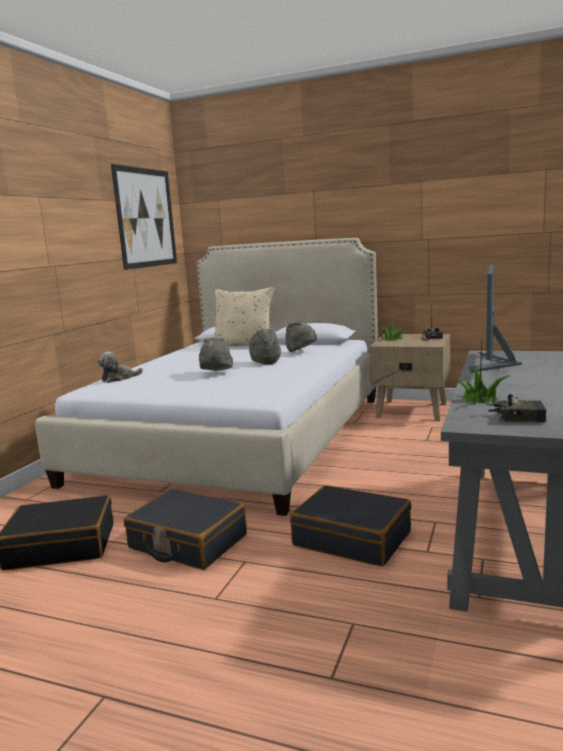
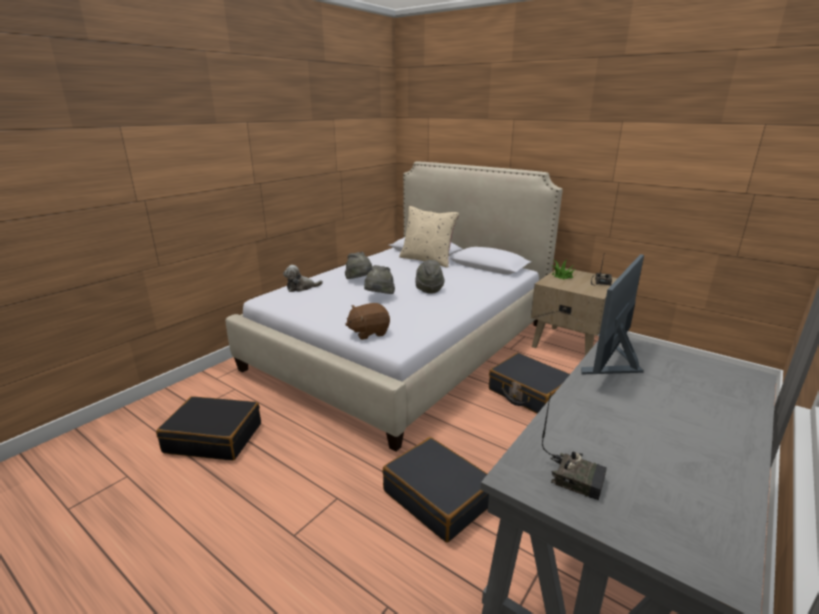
camera: 15 degrees right, 10 degrees up
(146, 218) = (358, 133): picture -> none
(187, 542) = (304, 461): black suitcase -> black suitcase (528, 393)
(228, 395) = (368, 332): none -> brown plush toy
(301, 352) = (469, 280): grey hat -> grey hat (360, 281)
(479, 398) = (559, 428): potted plant -> none

